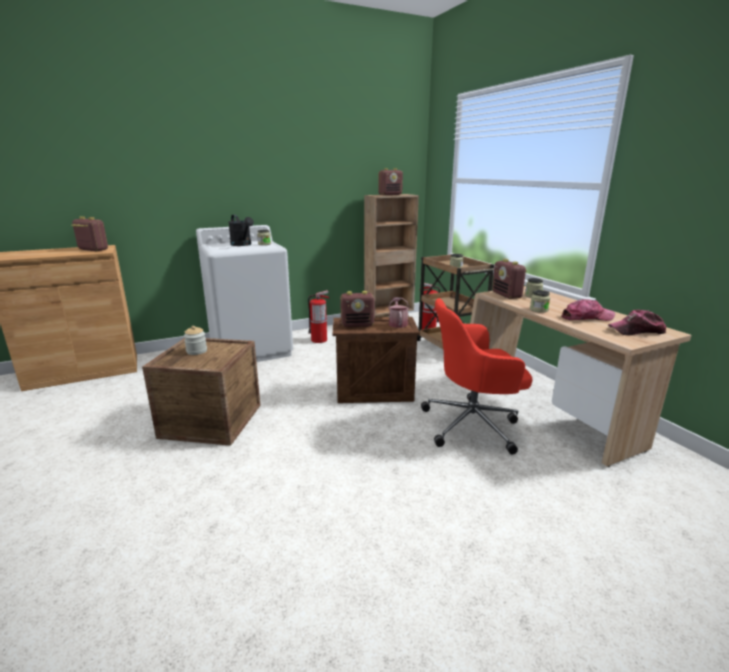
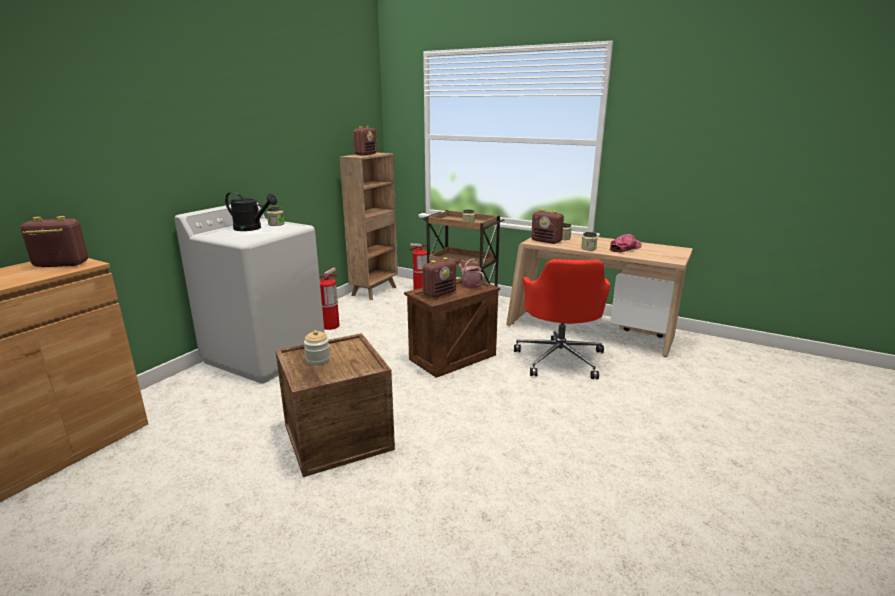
camera: 35 degrees left, 0 degrees up
(473, 425) = (560, 358): red office chair -> red office chair turned 45 degrees counterclockwise
(636, 331) = (666, 252): cap -> none

